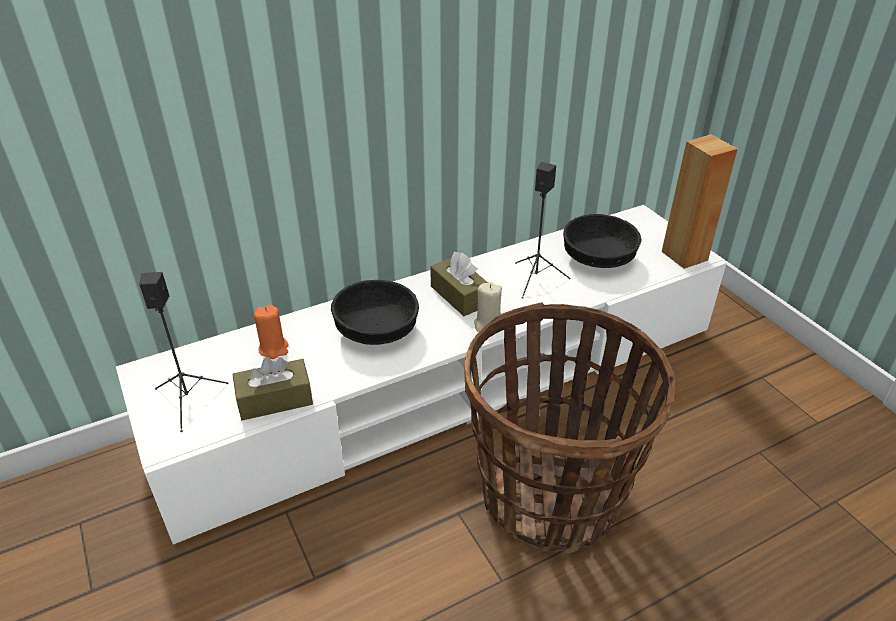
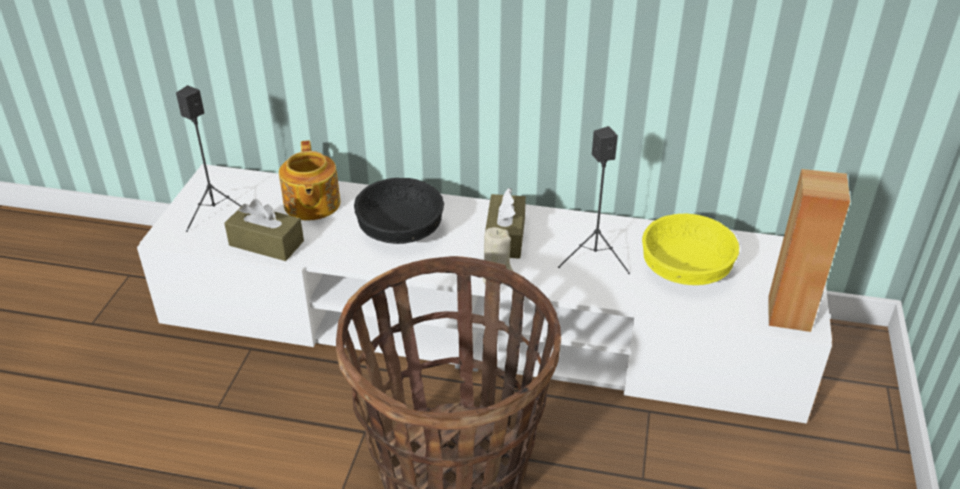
camera: 40 degrees right, 0 degrees up
(274, 348) = (311, 205): orange candle -> teapot
(597, 258) = (684, 269): black bowl -> yellow bowl

